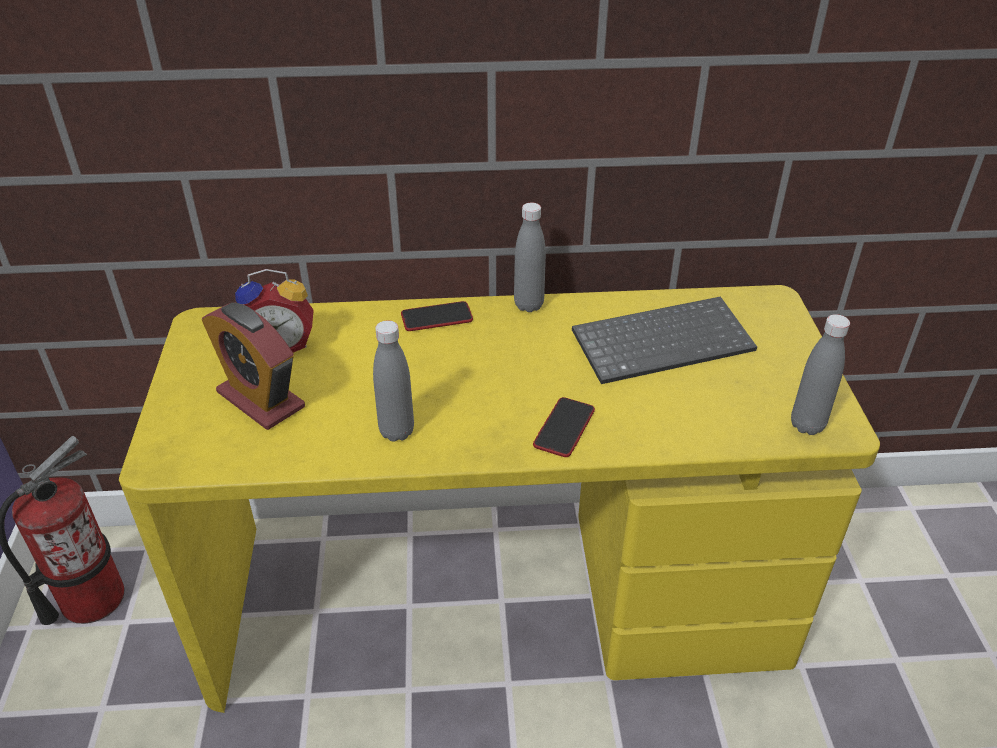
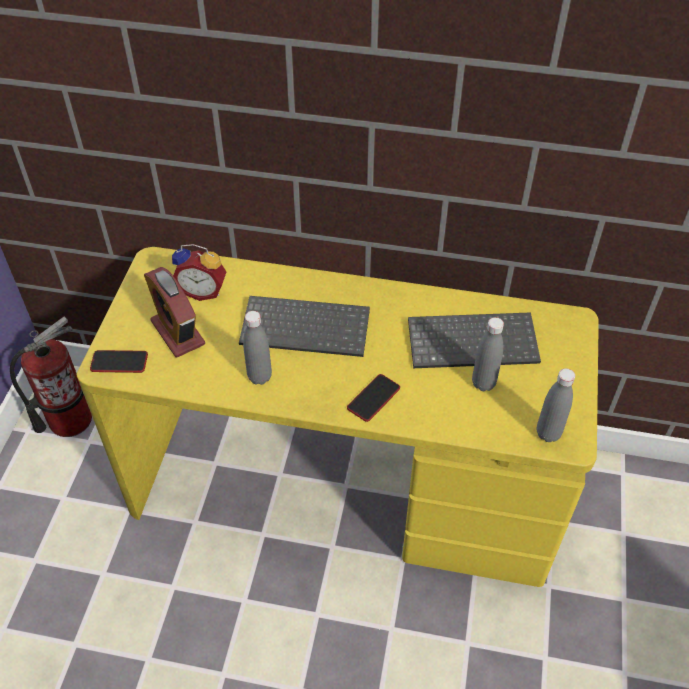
camera: 15 degrees right, 10 degrees up
(436, 317) = (316, 288): phone -> phone (119, 362)
(441, 362) = (307, 327): none -> keyboard
(528, 305) = (386, 289): grey bottle -> grey bottle (483, 383)

